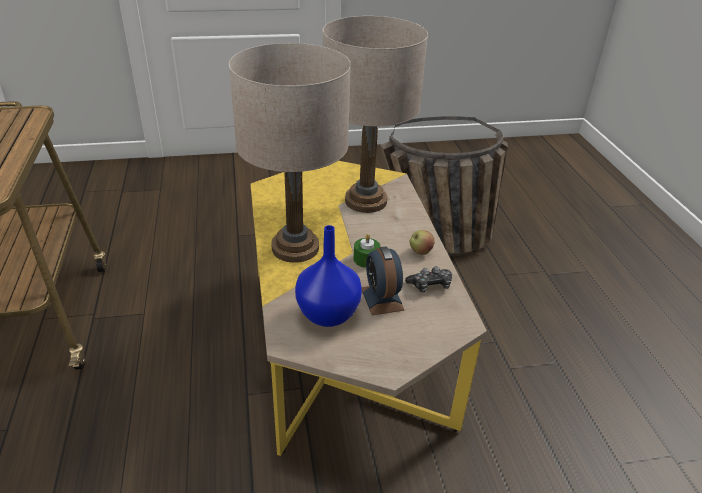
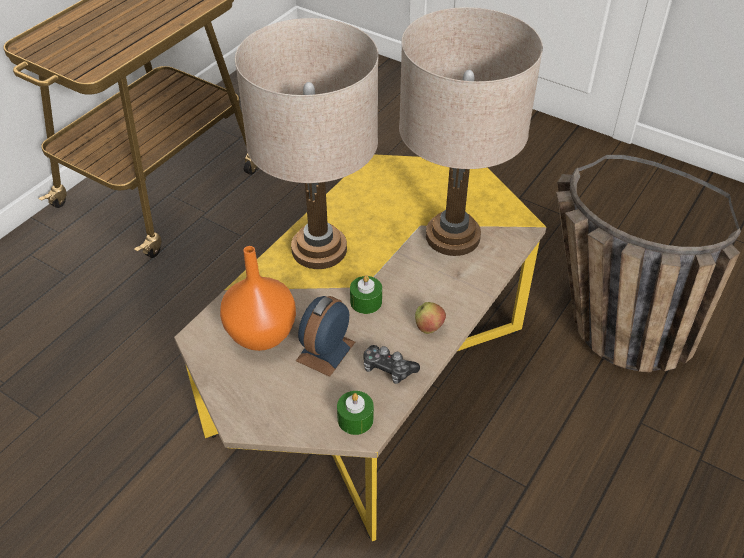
camera: 45 degrees right, 10 degrees up
(328, 315) = (260, 335): blue vase -> orange vase
(451, 322) = (355, 419): none -> green candle

